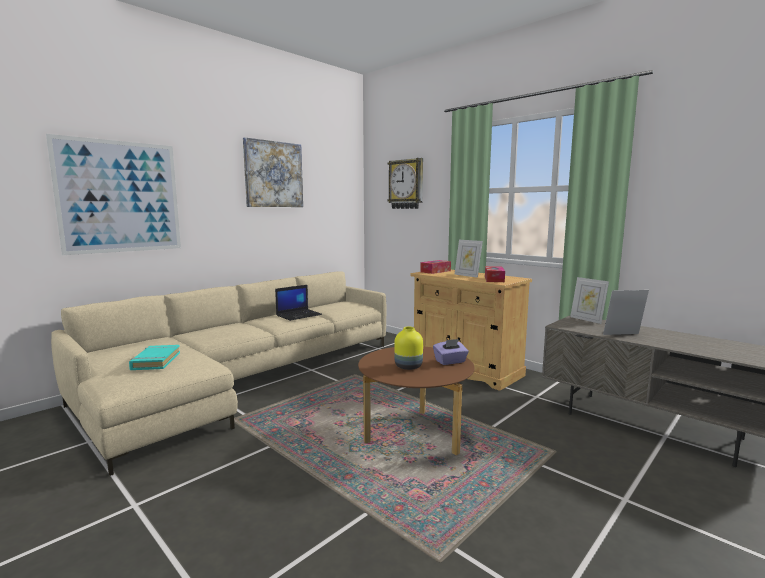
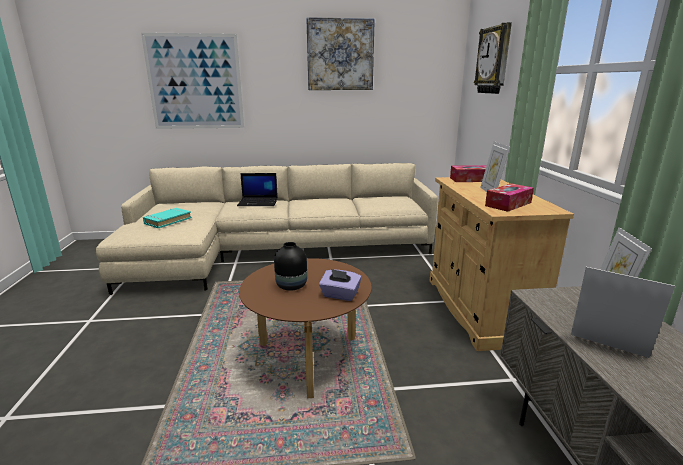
camera: 40 degrees right, 10 degrees up
(299, 315) = (331, 203): laptop -> laptop (258, 202)
(408, 366) = (292, 285): yellow vase -> black vase

